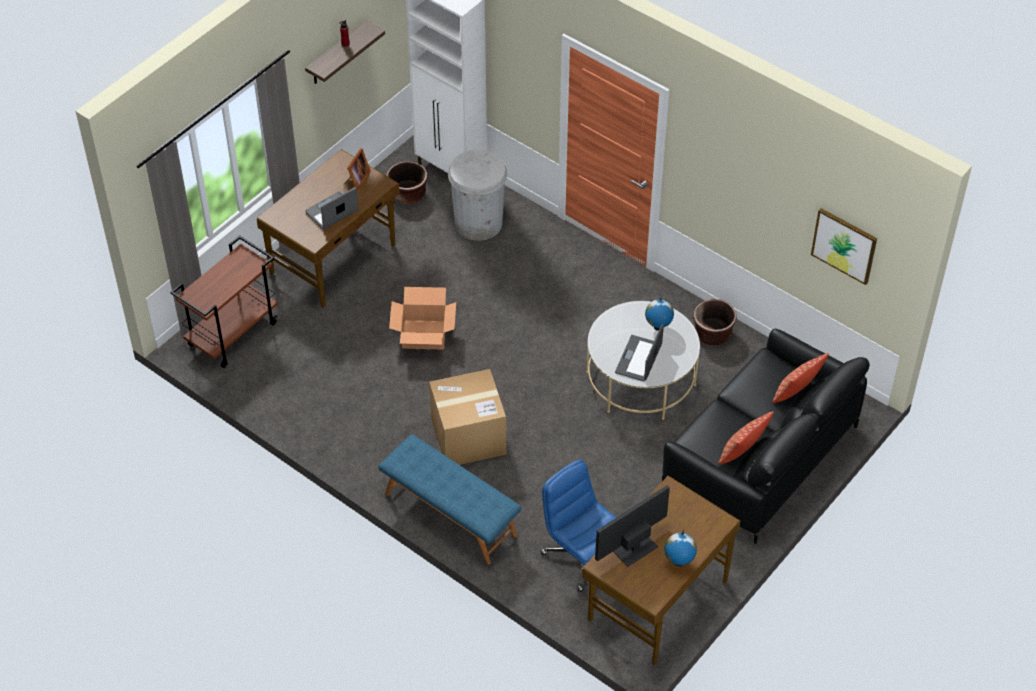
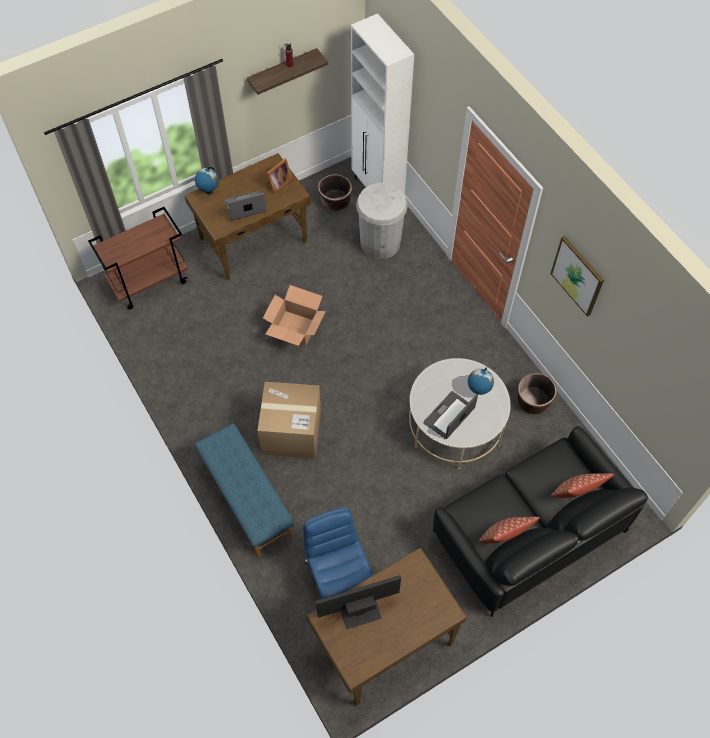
camera: 20 degrees right, 10 degrees up
(678, 562) = (393, 641): globe -> globe (209, 191)
(844, 245) = (660, 385): picture -> picture (577, 275)

